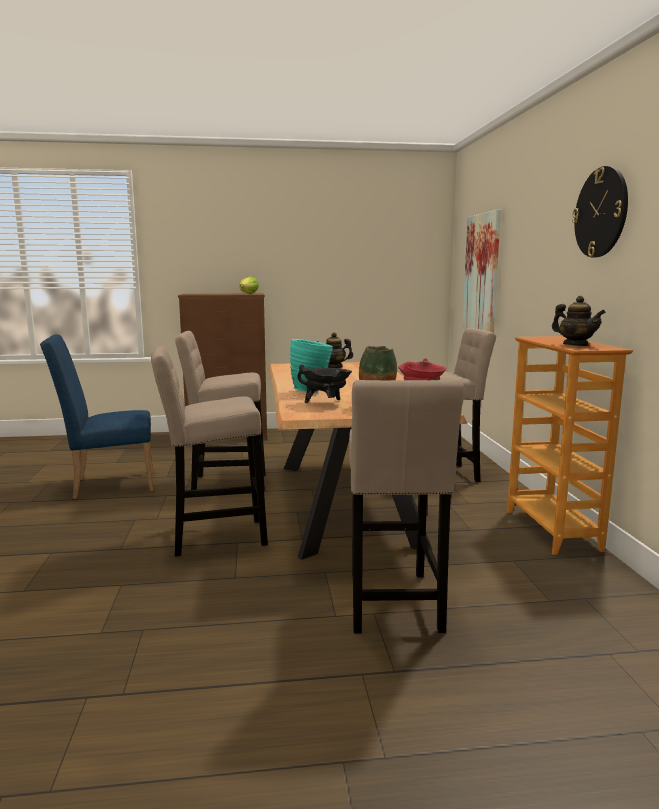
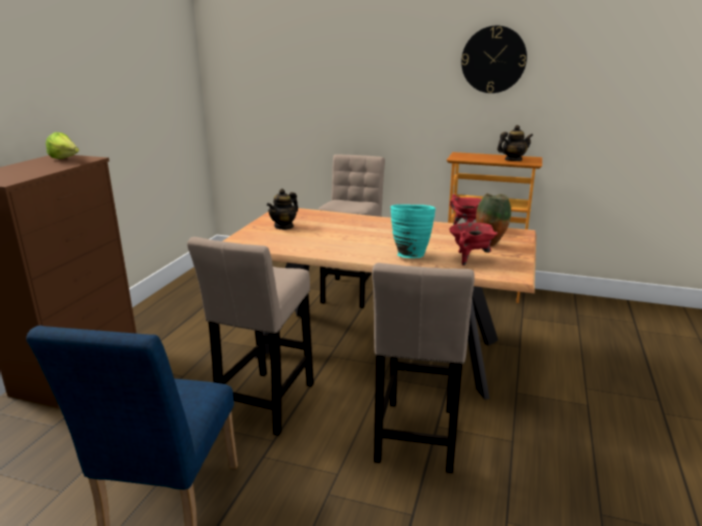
camera: 65 degrees left, 10 degrees up
(326, 403) = (470, 258): black cooking pot -> red cooking pot
(393, 606) = (576, 378): beige stool -> none
(482, 273) = (287, 97): picture -> none

